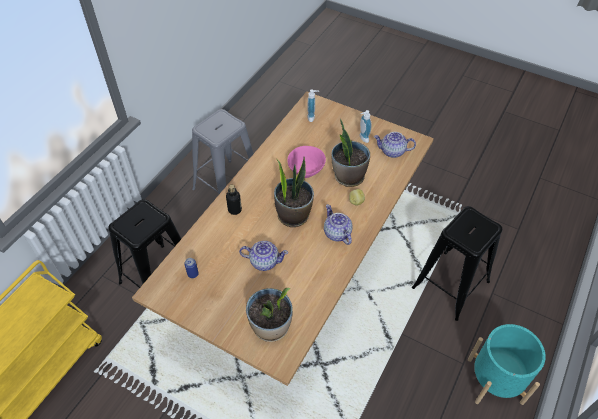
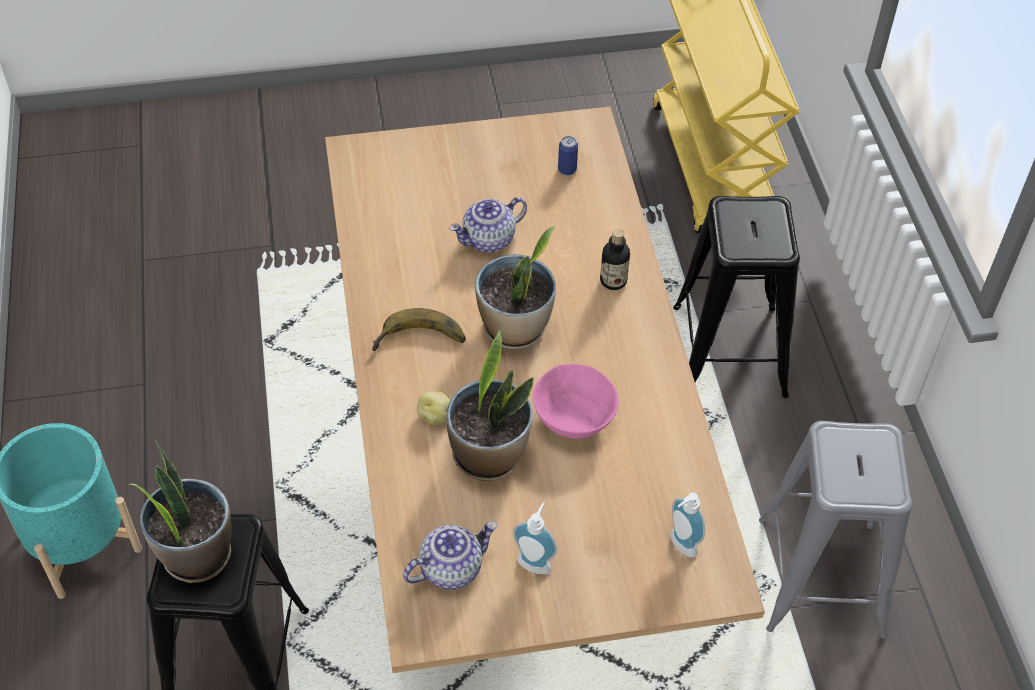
camera: 140 degrees right, 0 degrees up
(271, 327) = (399, 174): potted plant -> potted plant (196, 554)
(336, 233) = (420, 342): teapot -> banana

